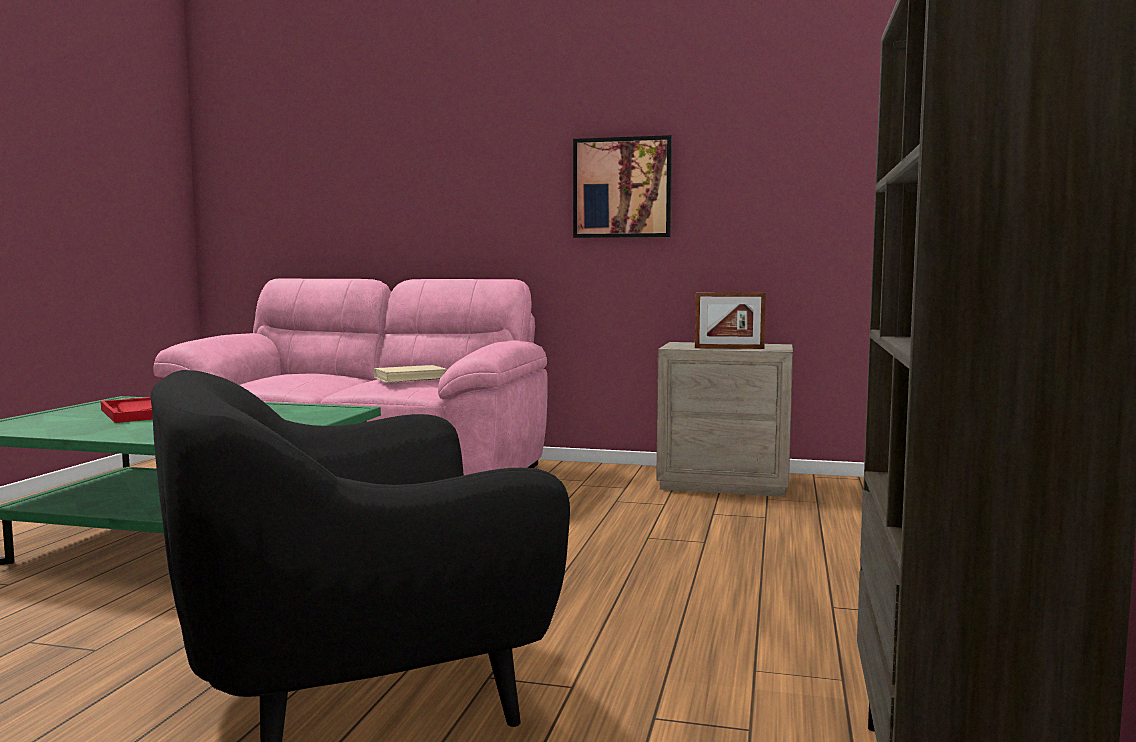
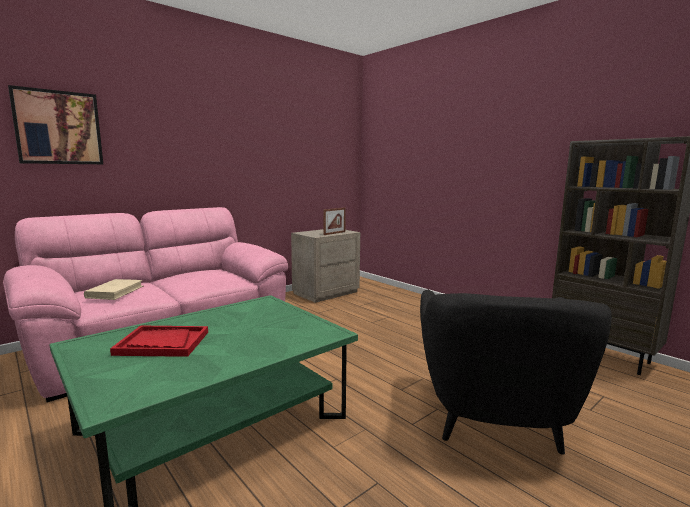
camera: 55 degrees left, 5 degrees up
(411, 378) = (211, 275): beige book -> beige book (115, 292)
(622, 188) = (262, 155): picture -> picture (58, 128)

